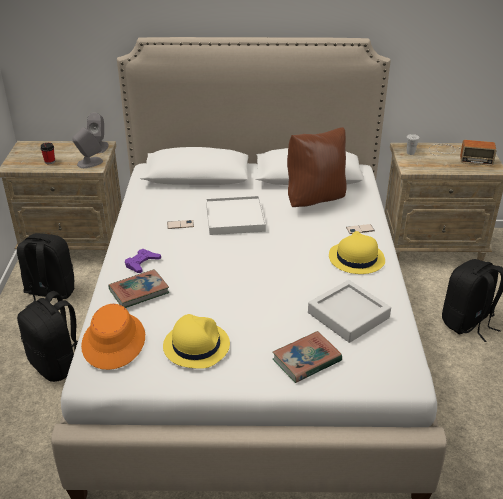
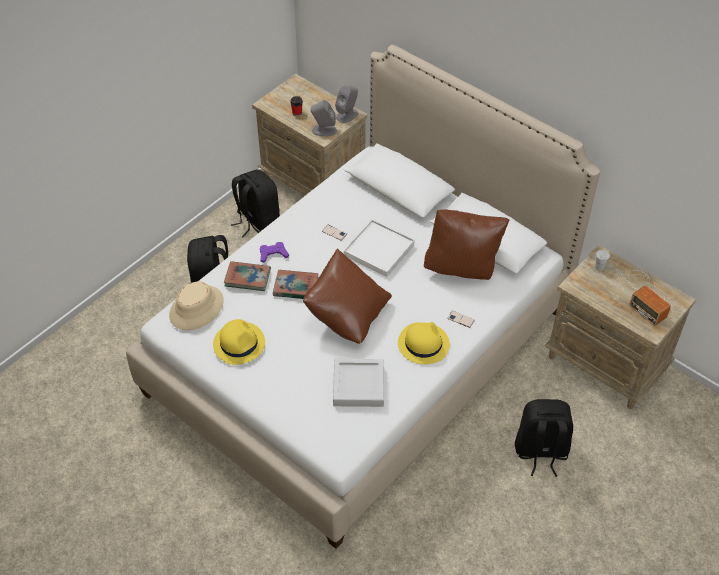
camera: 40 degrees right, 15 degrees up
(114, 341) = (196, 308): orange hat -> beige hat
(267, 272) = (347, 315): none -> brown pillow
(306, 360) = (292, 399): book -> book (296, 287)

